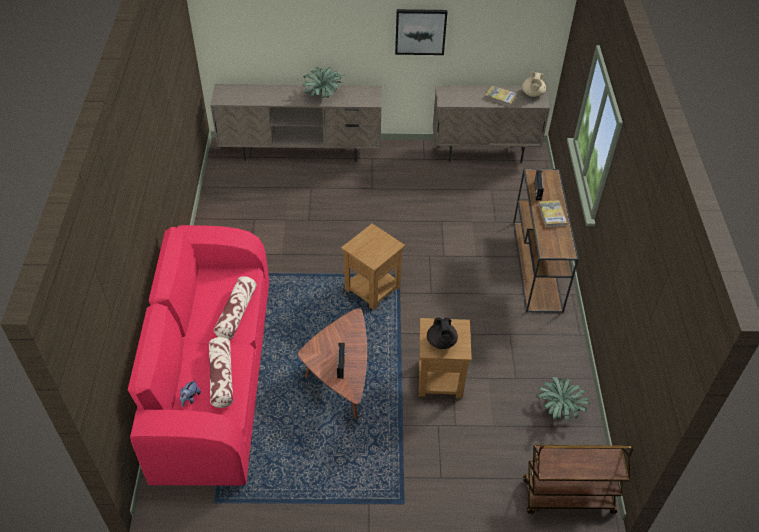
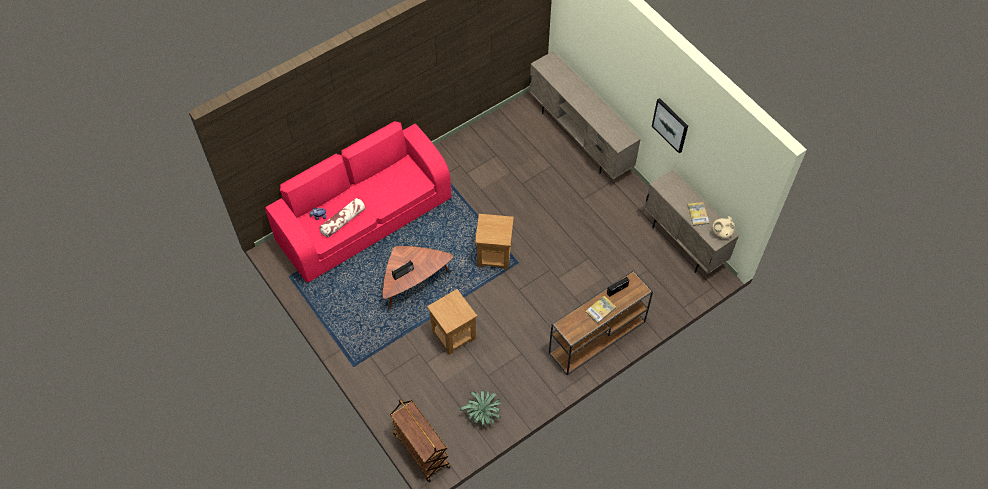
camera: 55 degrees right, 10 degrees up
(236, 313) = (391, 197): pillow -> none
(323, 95) = (598, 113): potted plant -> none
(441, 342) = (447, 310): black teapot -> none

